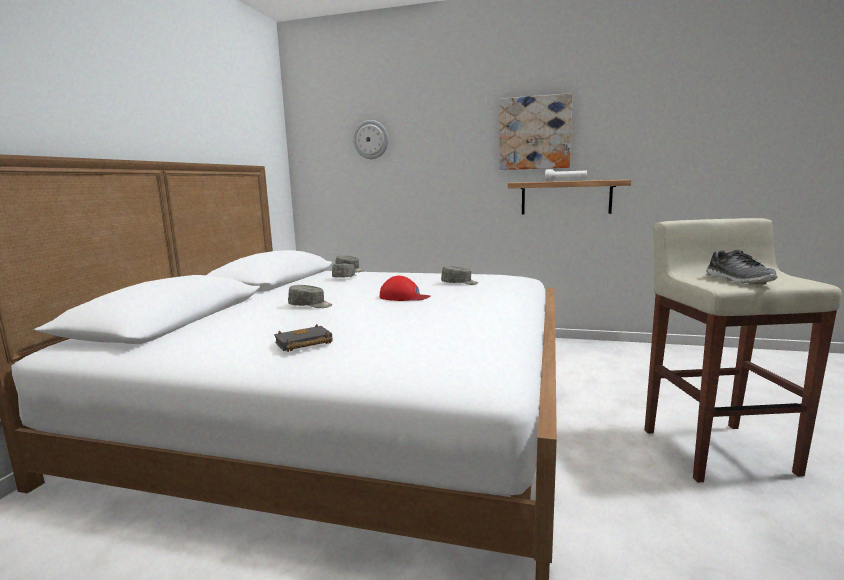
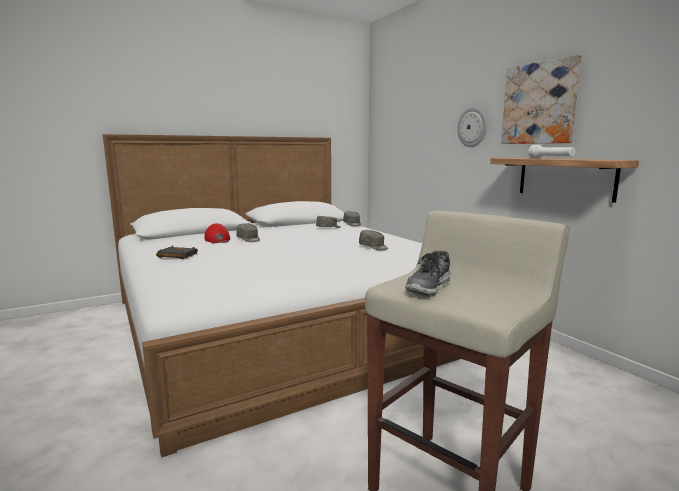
camera: 45 degrees right, 0 degrees up
(371, 139) = (414, 114): wall clock -> wall clock (472, 127)
(404, 297) = (306, 246): red cap -> red cap (217, 240)

